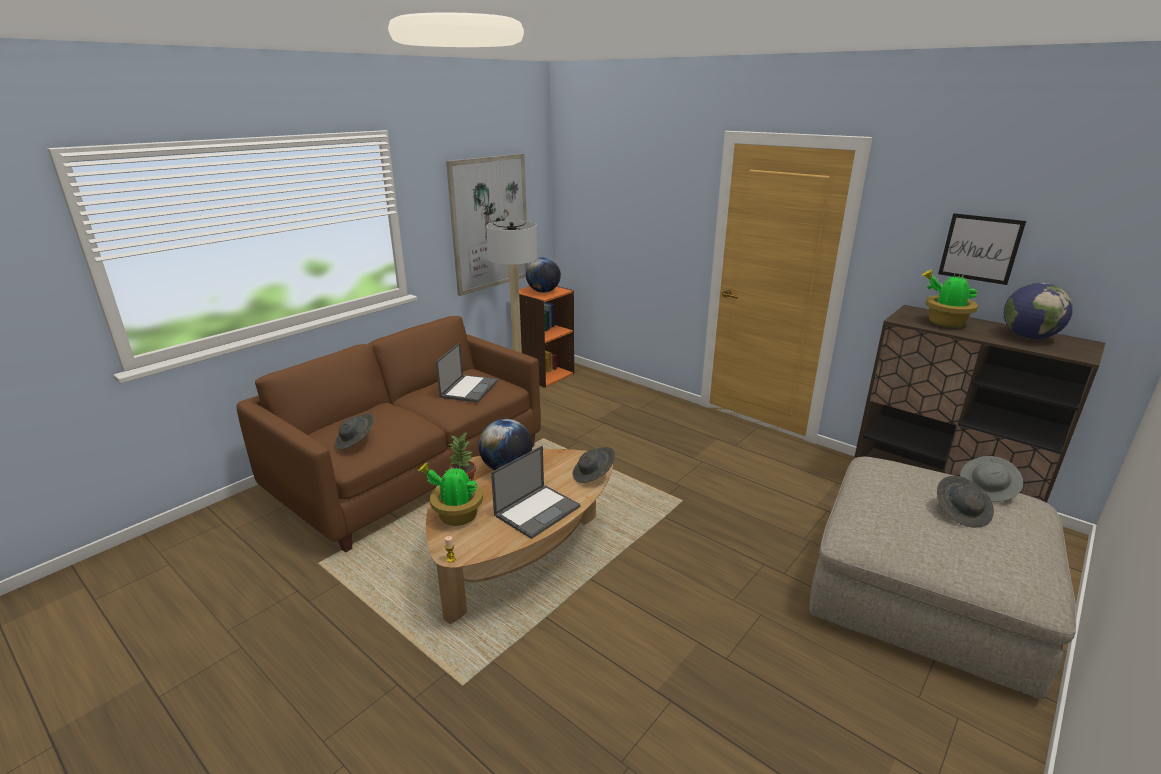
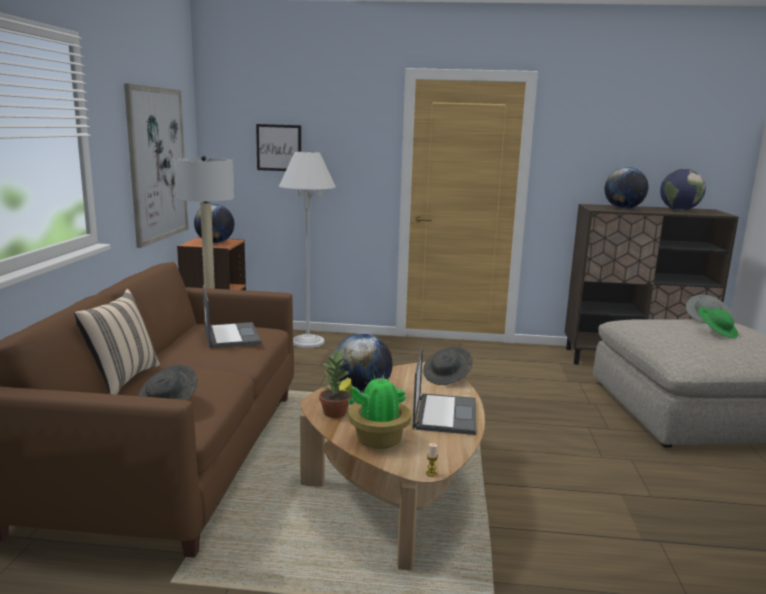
camera: 35 degrees left, 10 degrees down
(359, 411) = (122, 379): none -> beige pillow
(613, 393) = (308, 342): none -> white floor lamp
(944, 323) = (623, 208): potted plant -> globe
(961, 512) = (716, 332): grey hat -> green hat
(980, 248) = (626, 152): picture -> picture (279, 148)

